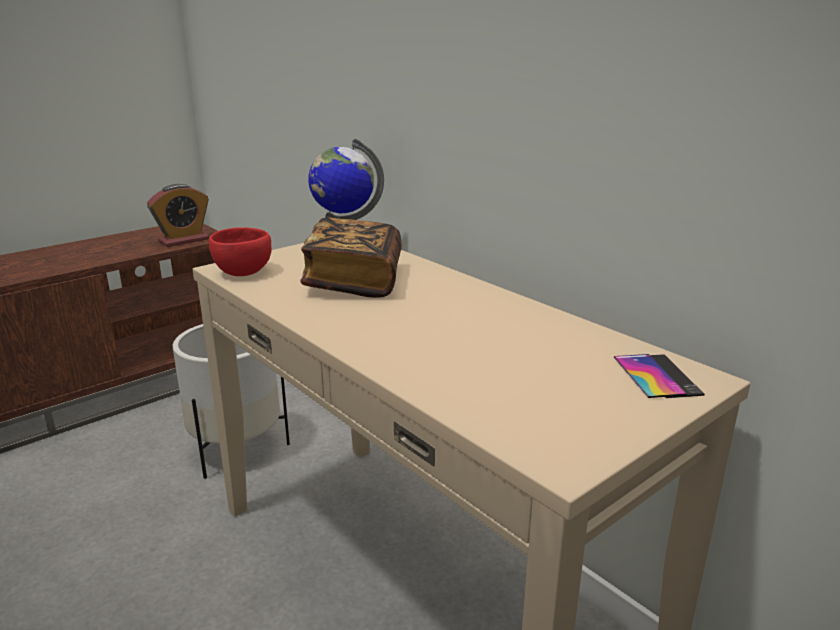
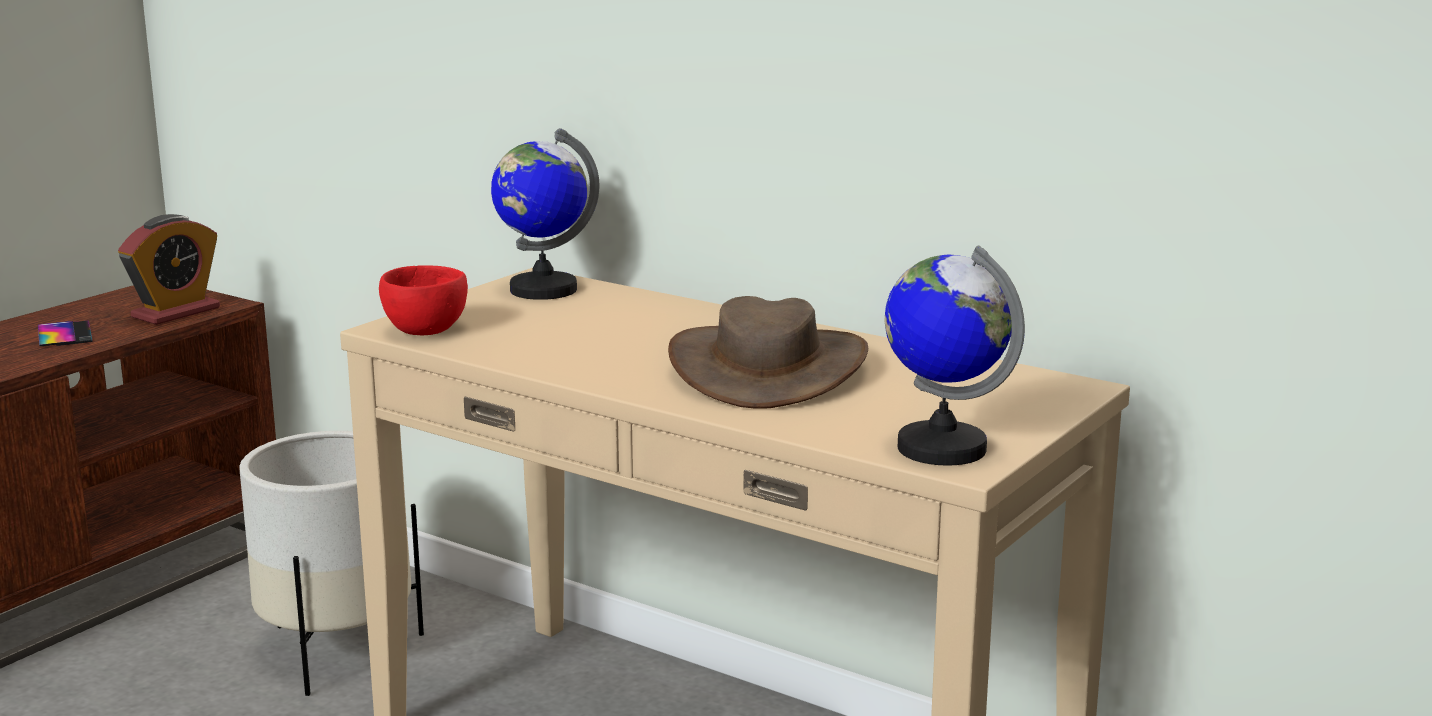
camera: 15 degrees left, 5 degrees down
(354, 281) = (596, 328): book -> none
(451, 330) = (769, 369): none -> brown hat
(549, 436) = (941, 448): none -> globe
(656, 376) = (1030, 389): phone -> phone (64, 334)

